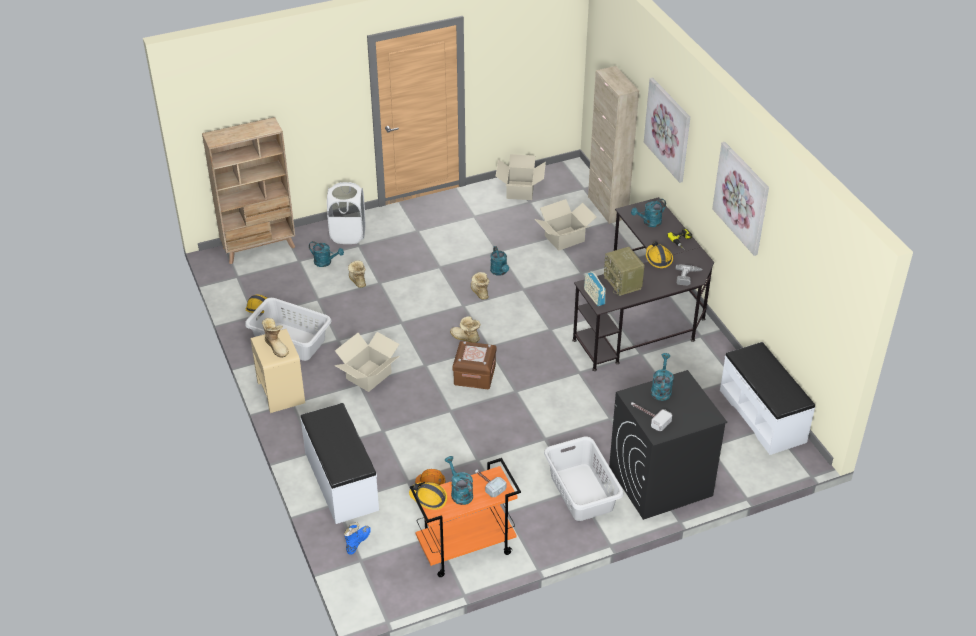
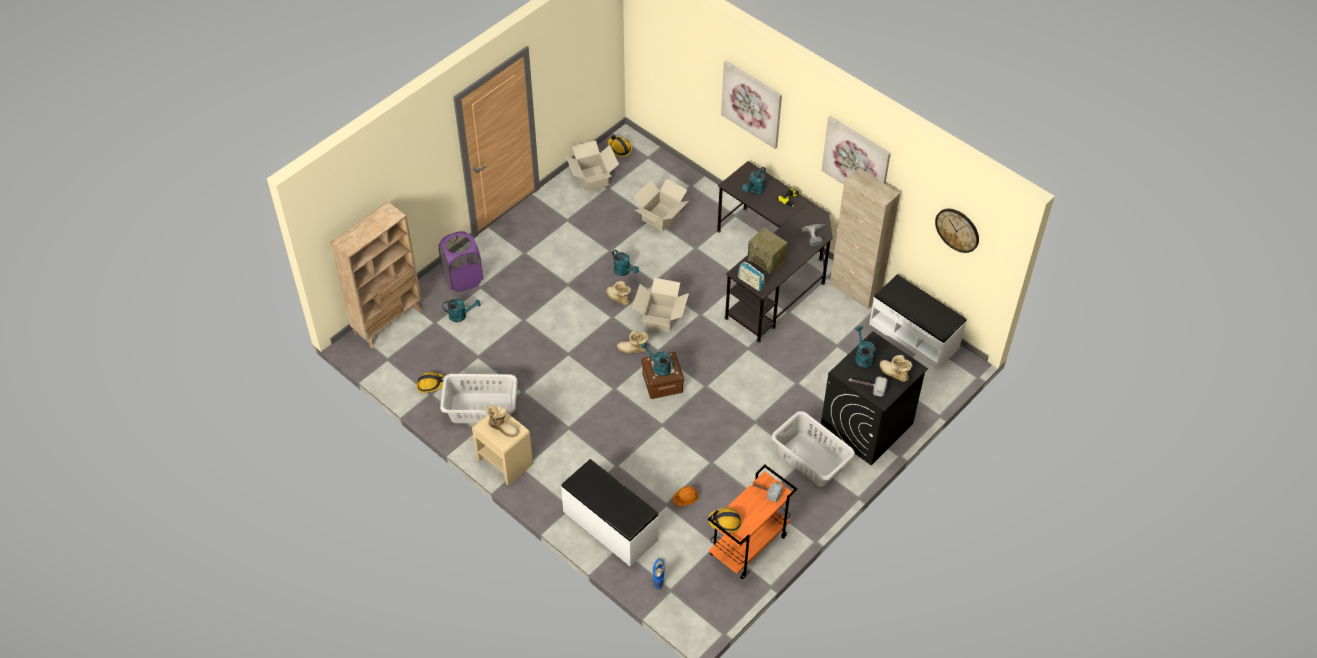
camera: 25 degrees left, 10 degrees up
(348, 234) = (463, 278): white laundry basket -> purple laundry basket
(357, 281) = (502, 325): boot -> boot (894, 374)
(369, 376) = (572, 417): cardboard box -> cardboard box (660, 317)
(459, 492) = (747, 507): turquoise watering can -> turquoise watering can (658, 367)
(607, 207) = (680, 171): beige cabinet -> beige cabinet (855, 290)
(658, 258) = (782, 225): hard hat -> hard hat (619, 148)
(817, 288) = (957, 230): none -> wall clock

